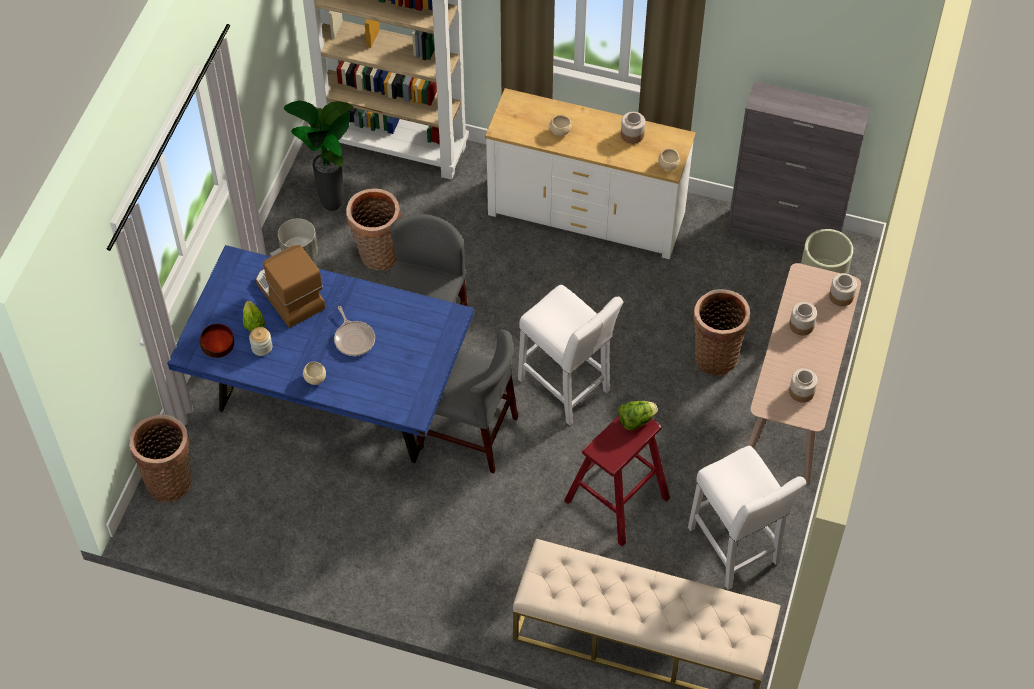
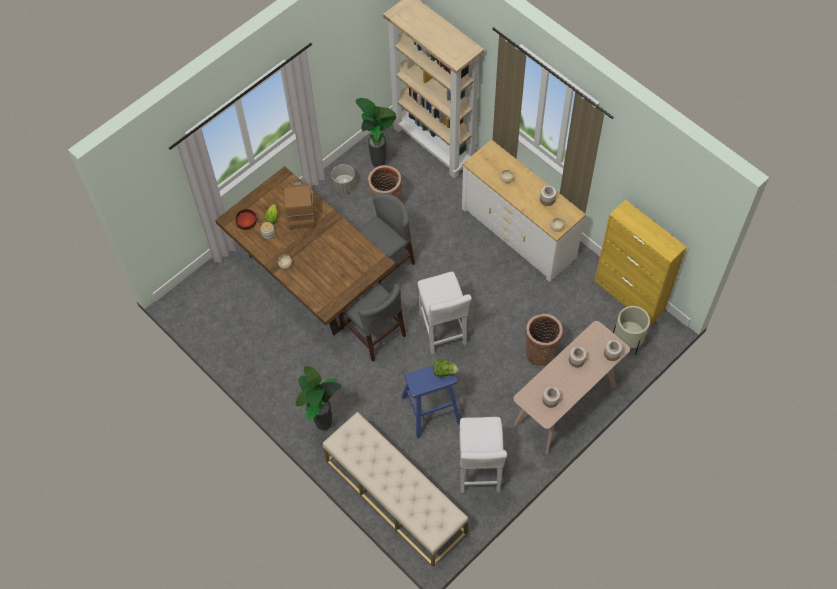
camera: 30 degrees right, 5 degrees up
(170, 479) = (202, 283): basket -> none
(330, 401) = (310, 278): blue dining table -> brown dining table
(354, 339) = (319, 251): frying pan -> none
(479, 594) = (323, 426): none -> potted plant
(617, 499) = (431, 410): red stool -> blue stool
(785, 232) = (629, 296): grey cabinet -> yellow cabinet

